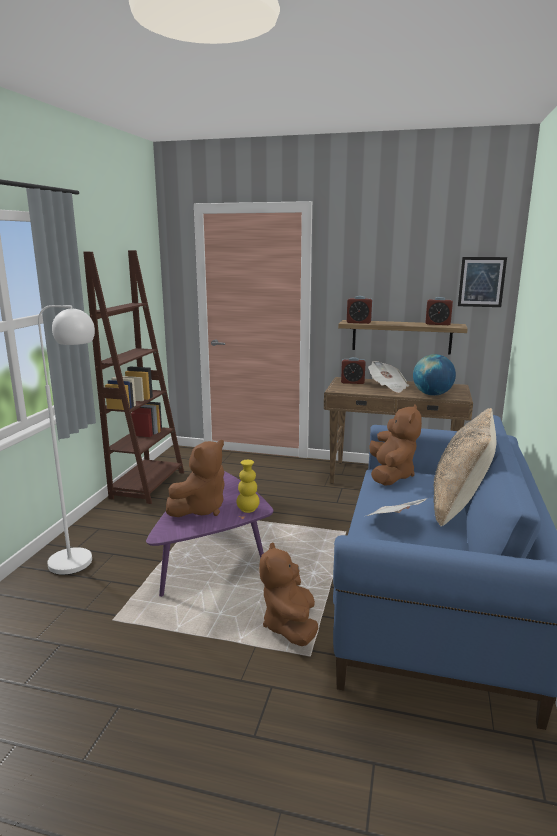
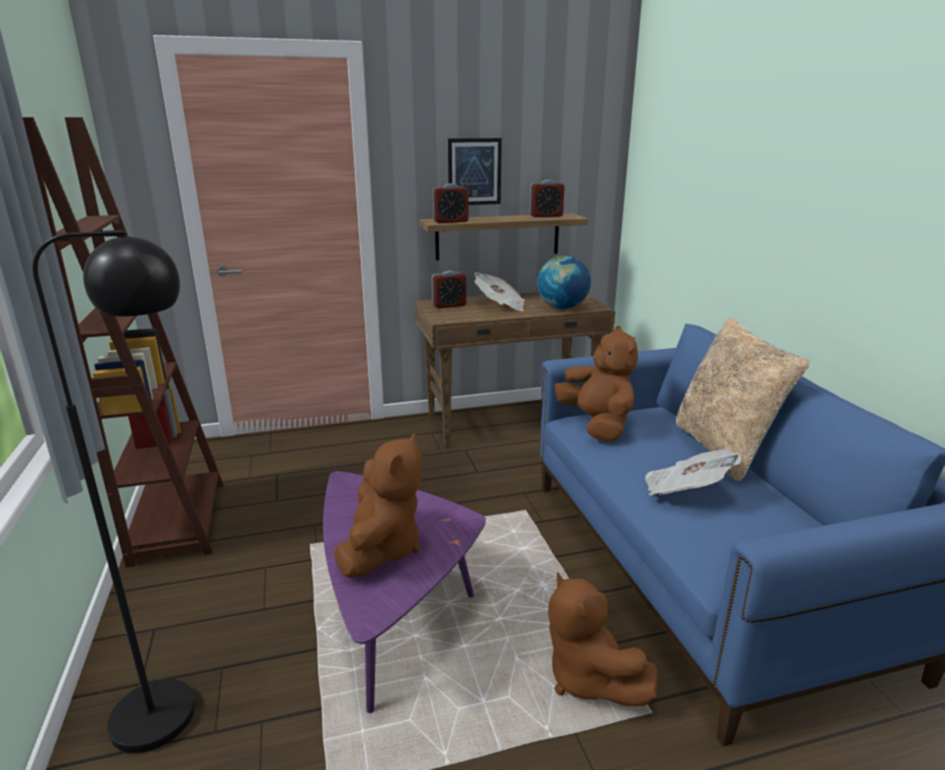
camera: 30 degrees left, 5 degrees up
(82, 565) = (180, 712): white floor lamp -> black floor lamp
(248, 510) = (451, 527): yellow vase -> none
(481, 282) = (588, 158): picture -> picture (474, 172)

